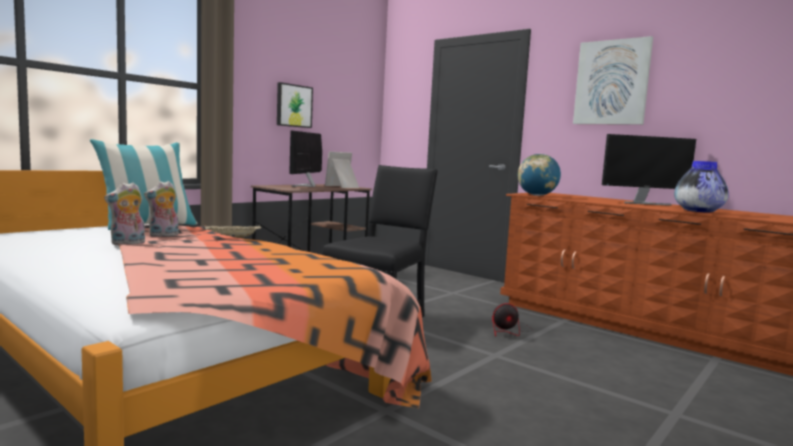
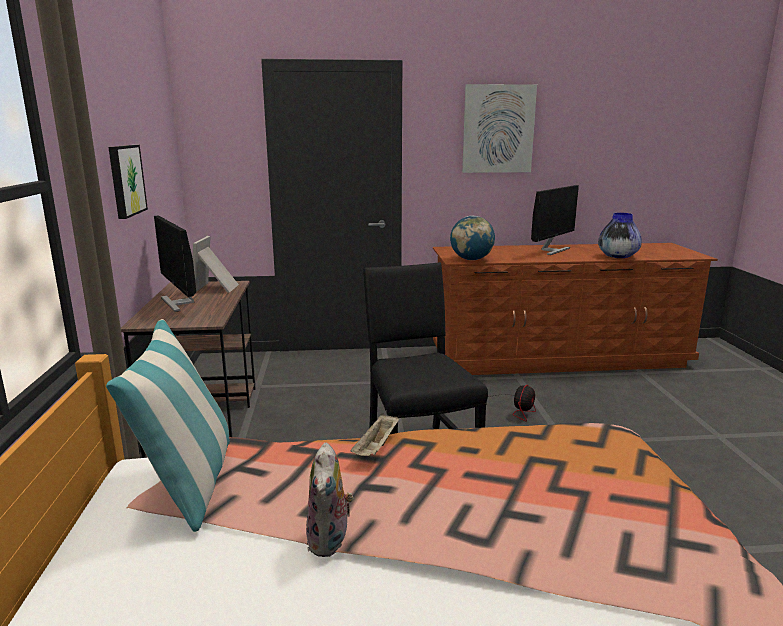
camera: 45 degrees left, 10 degrees up
(163, 235) = (277, 492): plush toy -> none

